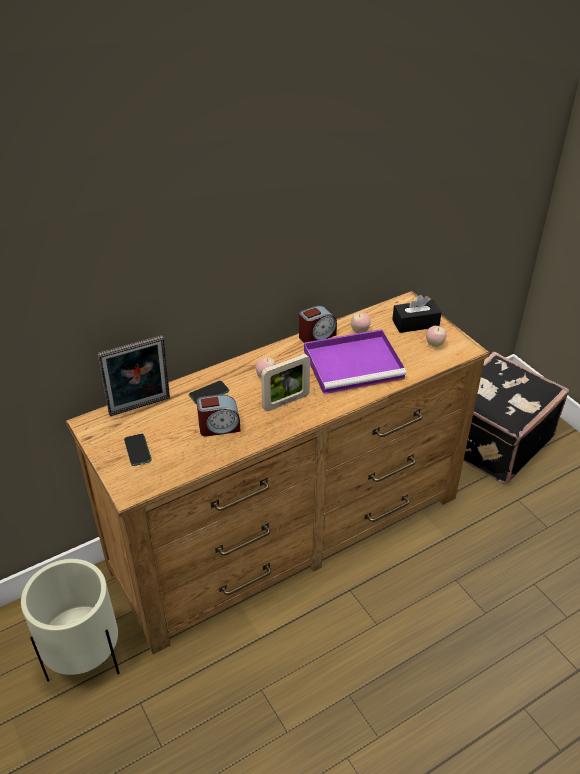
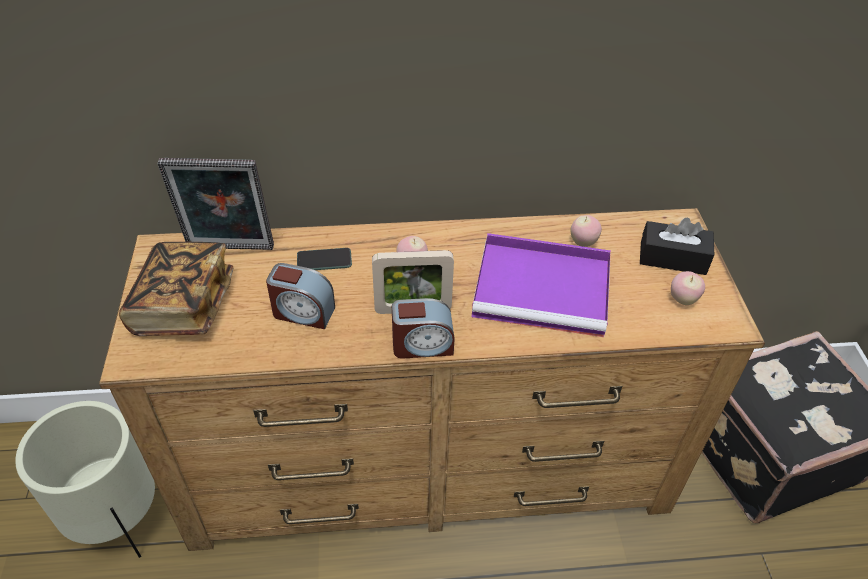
camera: 25 degrees right, 5 degrees up
(137, 450) = (183, 306): phone -> book
(317, 336) = (518, 229): alarm clock -> alarm clock (422, 345)

